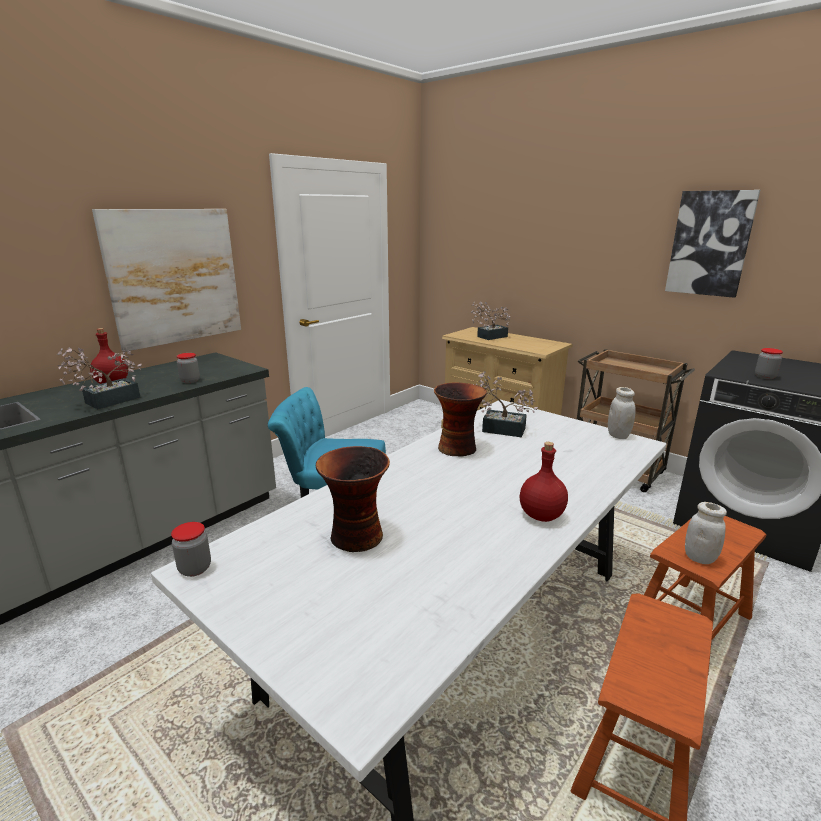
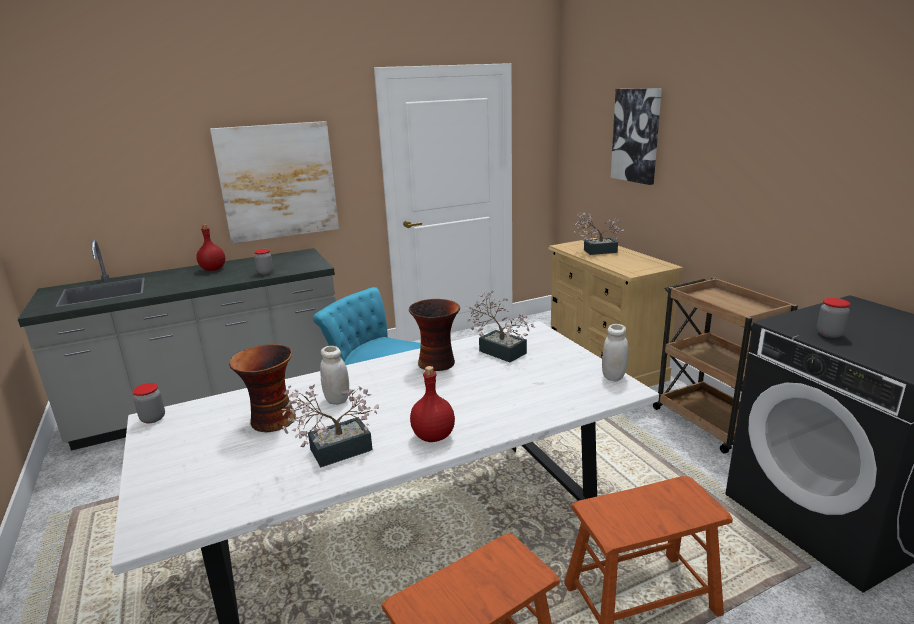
camera: 25 degrees right, 0 degrees up
(106, 402) = (193, 284): potted plant -> potted plant (333, 451)
(699, 558) = (615, 521): white jar -> white jar (337, 400)
(710, 243) = (828, 158): picture -> picture (636, 135)

